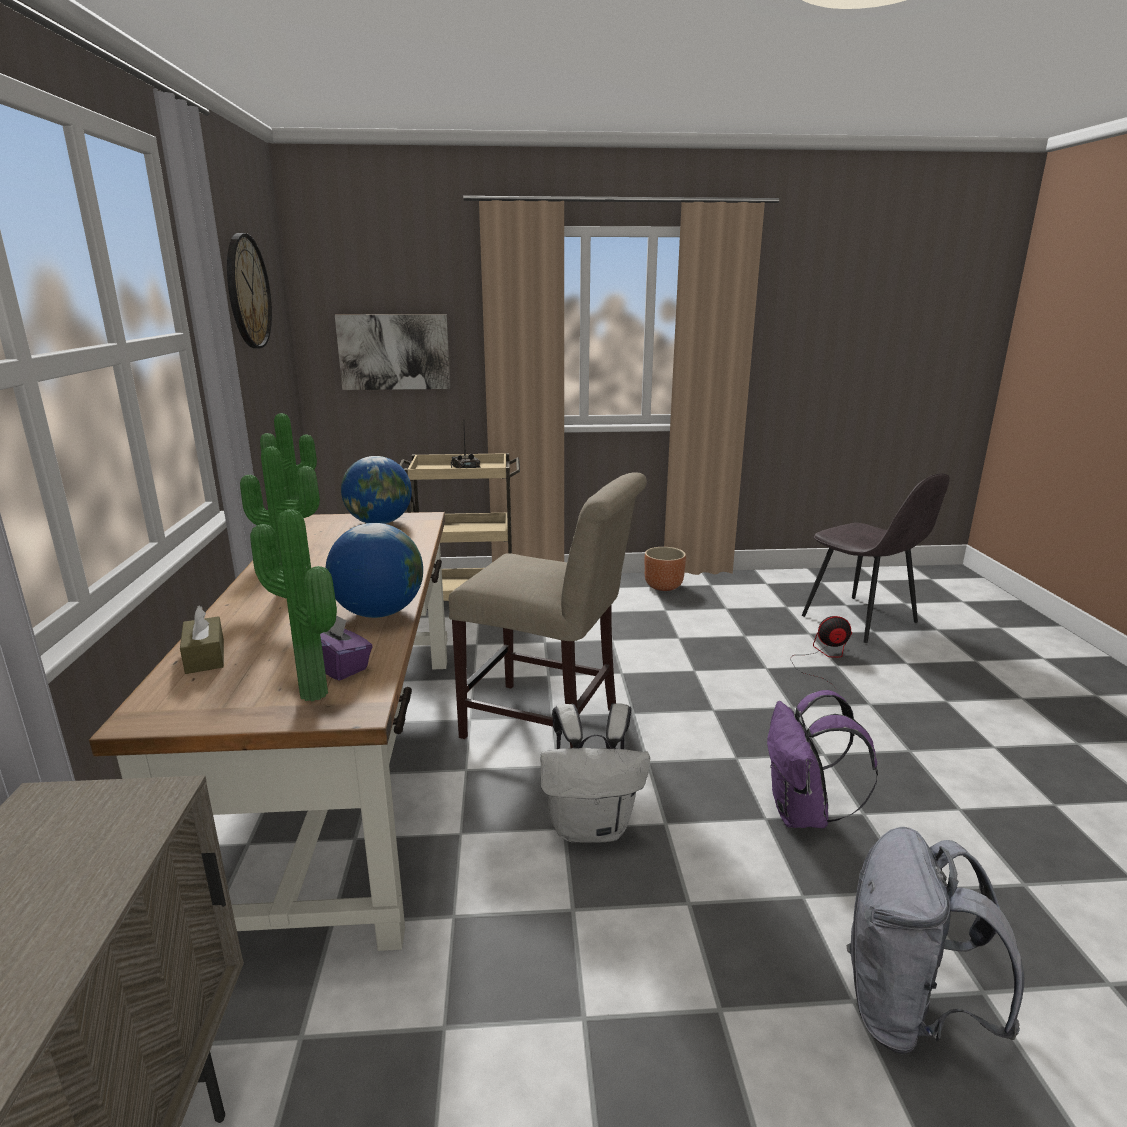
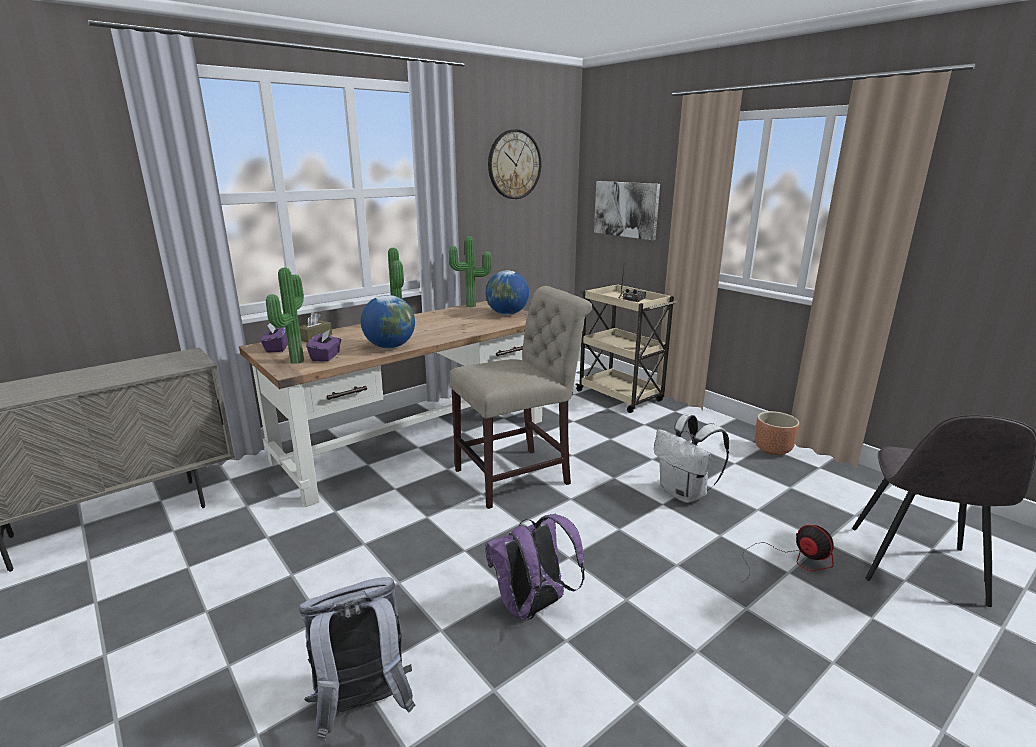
camera: 55 degrees right, 0 degrees up
(195, 701) = (277, 348): none -> purple tissue box
(549, 725) = (518, 475): beige chair -> beige chair turned 105 degrees counterclockwise
(591, 827) = (436, 525): white backpack -> white backpack (685, 493)

